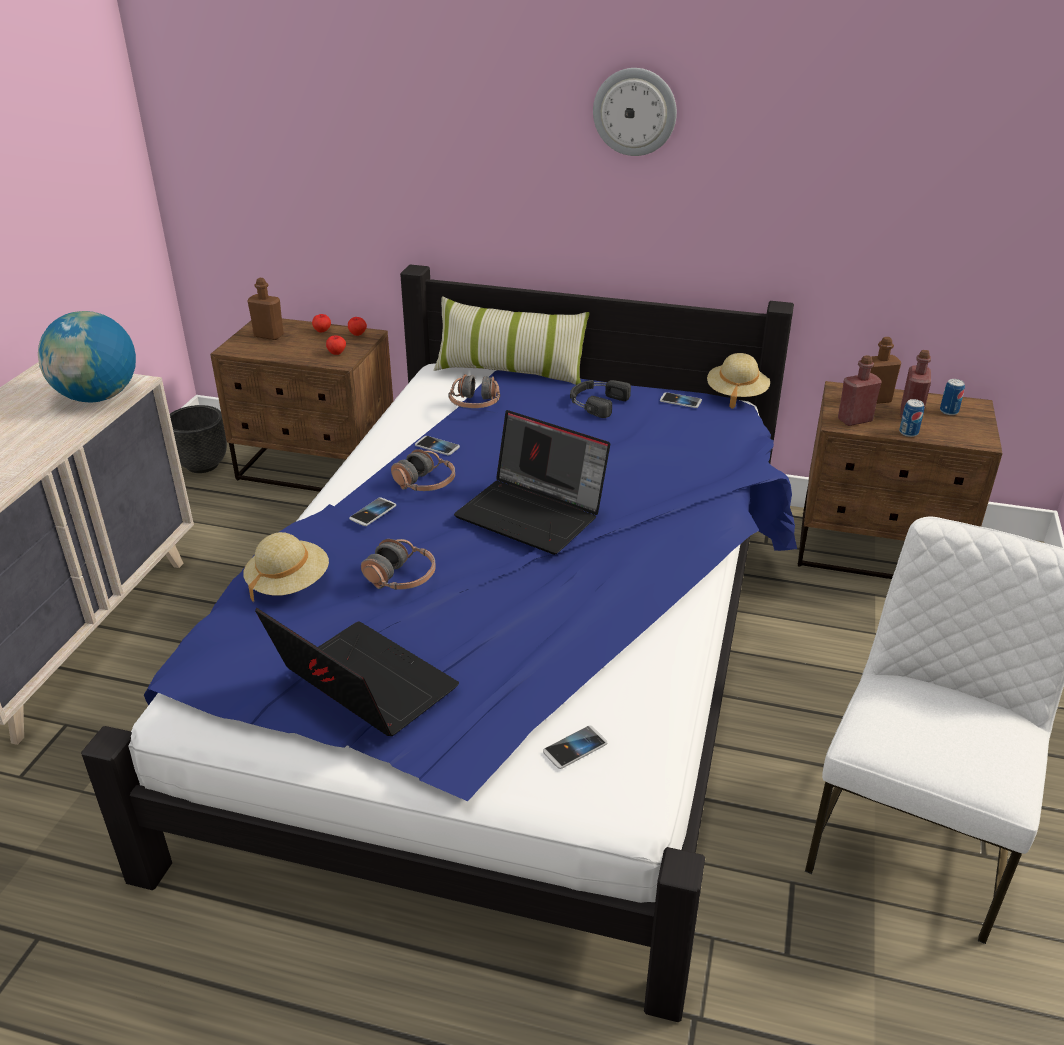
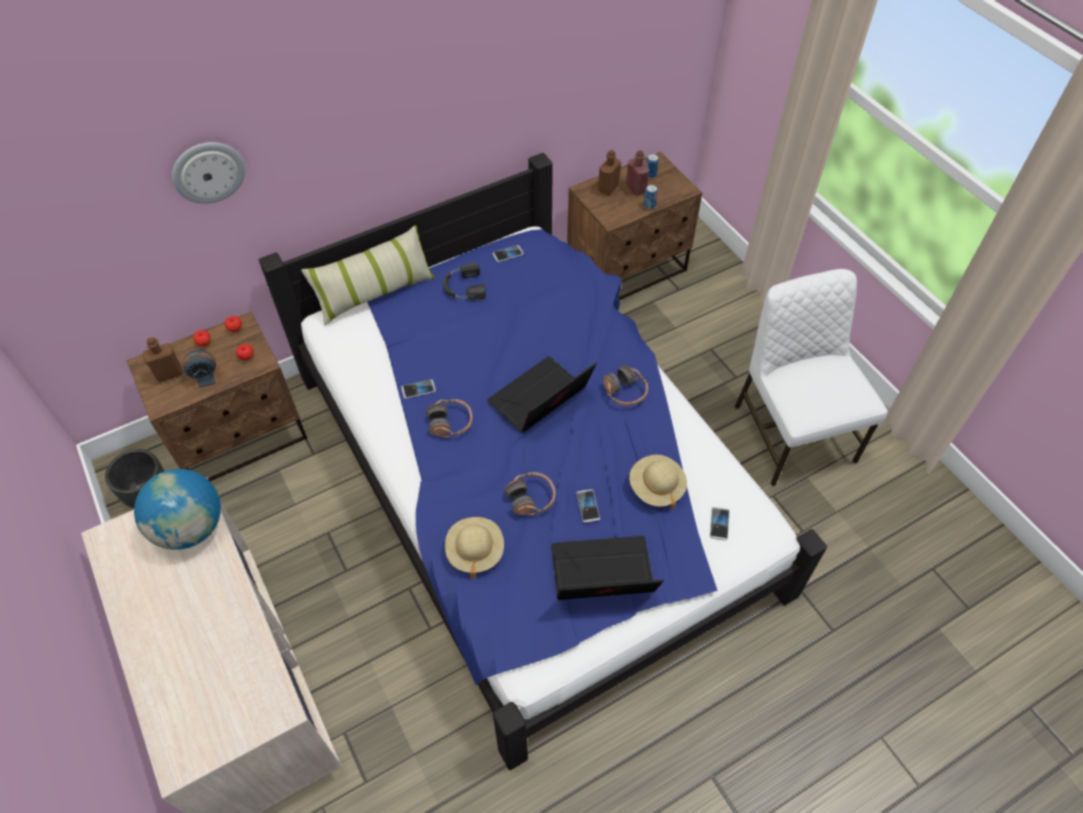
camera: 45 degrees left, 20 degrees up
(288, 349) = (206, 377): none -> alarm clock
(373, 513) = (454, 467): phone -> phone (588, 506)
(475, 404) = (396, 338): headphones -> headphones (625, 392)
(533, 514) = (540, 401): laptop -> laptop turned 150 degrees clockwise
(635, 112) = (412, 76): wall clock -> wall clock (208, 172)
(736, 394) = (529, 227): beige hat -> beige hat (656, 487)
(854, 420) = (615, 212): red bottle -> none

